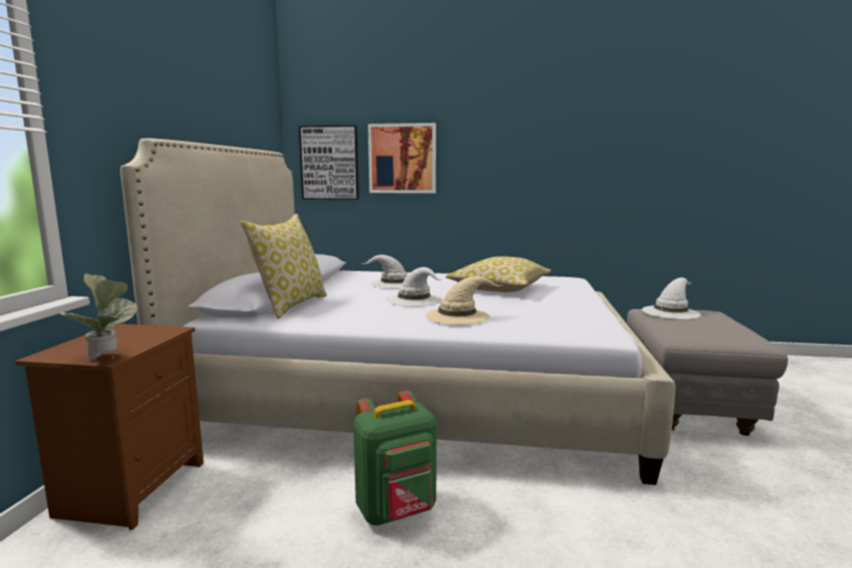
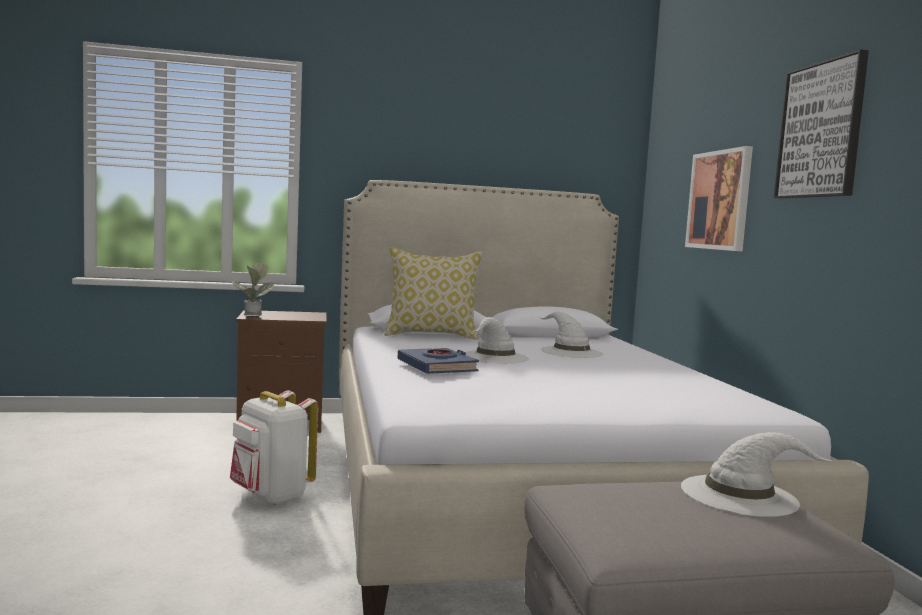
camera: 70 degrees right, 5 degrees down
(329, 163) = (668, 207): picture -> picture (821, 130)
(397, 512) = (271, 496): green backpack -> white backpack
(458, 315) = (437, 367): beige hat -> blue book
(499, 288) = (617, 381): pillow -> none

